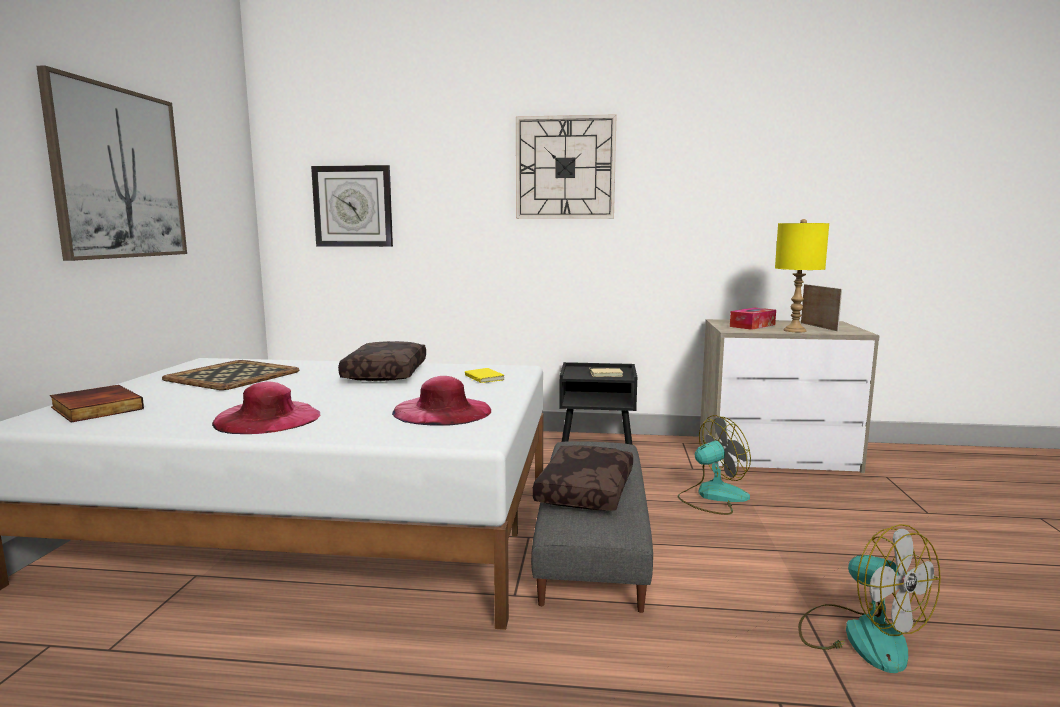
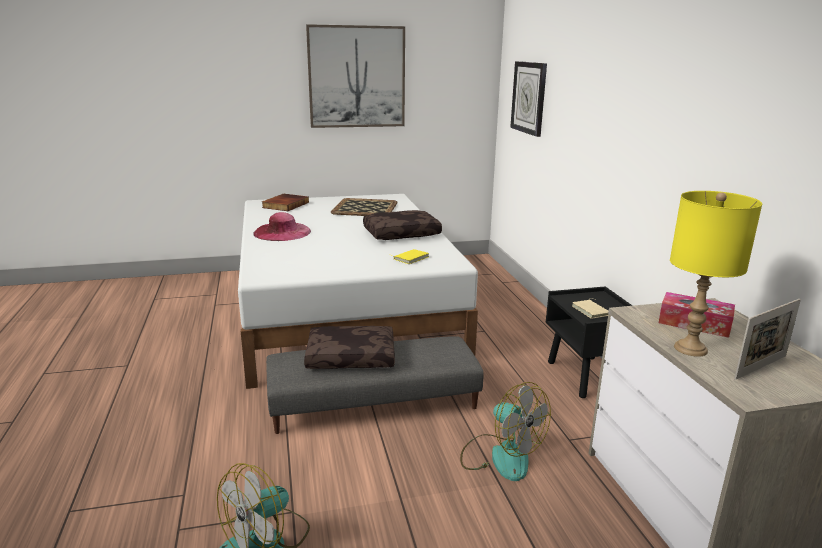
camera: 70 degrees right, 10 degrees up
(442, 411) = (315, 261): pink hat -> none
(565, 168) = (636, 75): wall clock -> none

